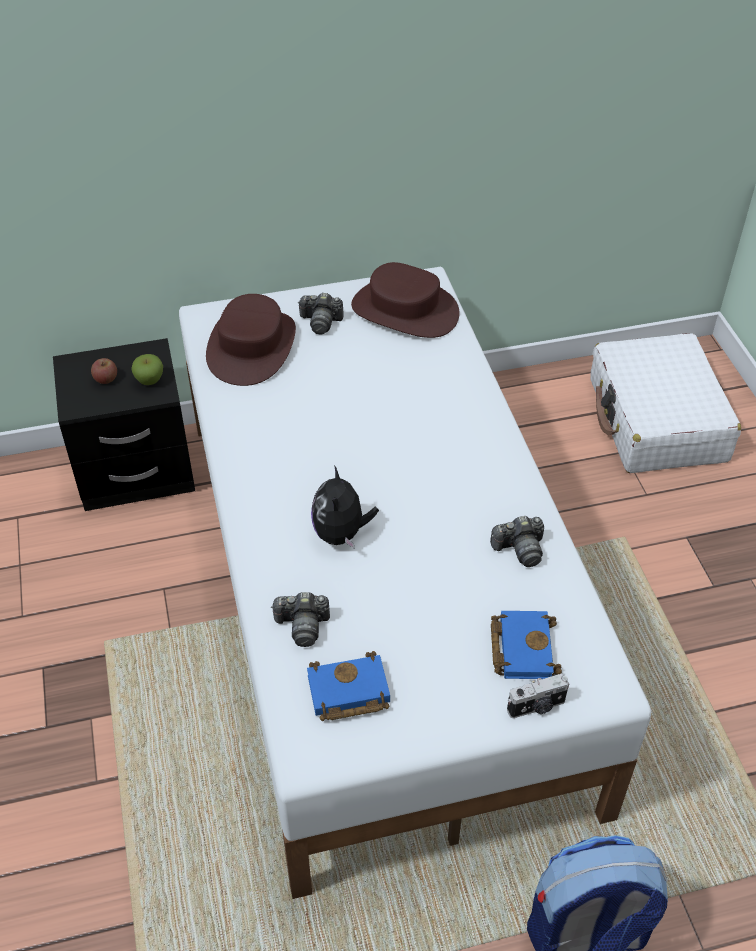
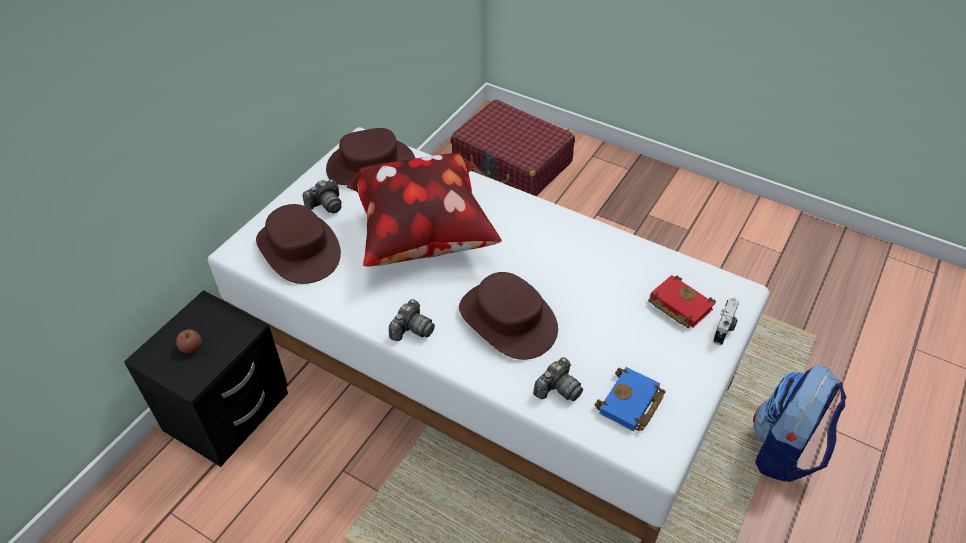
camera: 45 degrees left, 0 degrees up
(150, 381) = (228, 326): apple -> none
(341, 534) = (508, 320): plush toy -> brown hat
(364, 410) = (425, 239): none -> pillow
(519, 549) = (610, 255): camera -> camera (412, 329)
(521, 647) = (678, 305): blue book -> red book
(656, 420) = (512, 163): white suitcase -> red suitcase

